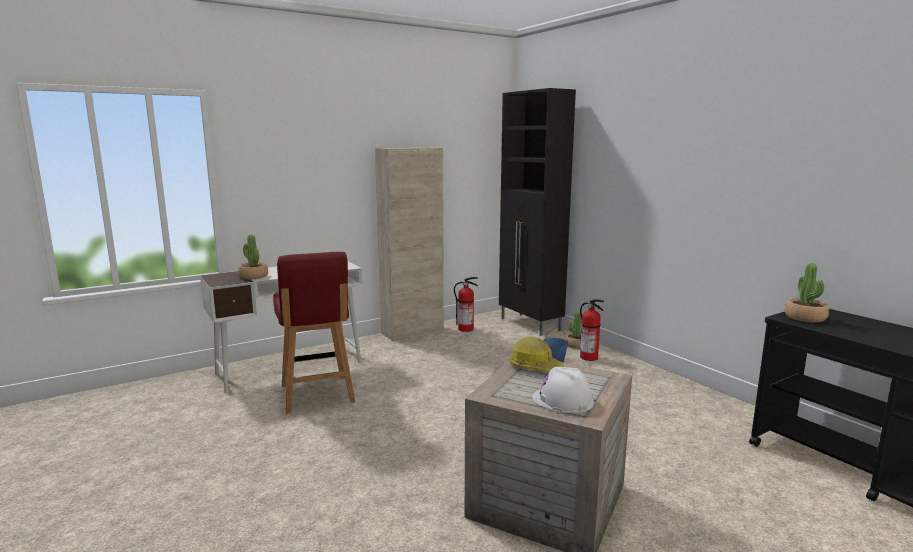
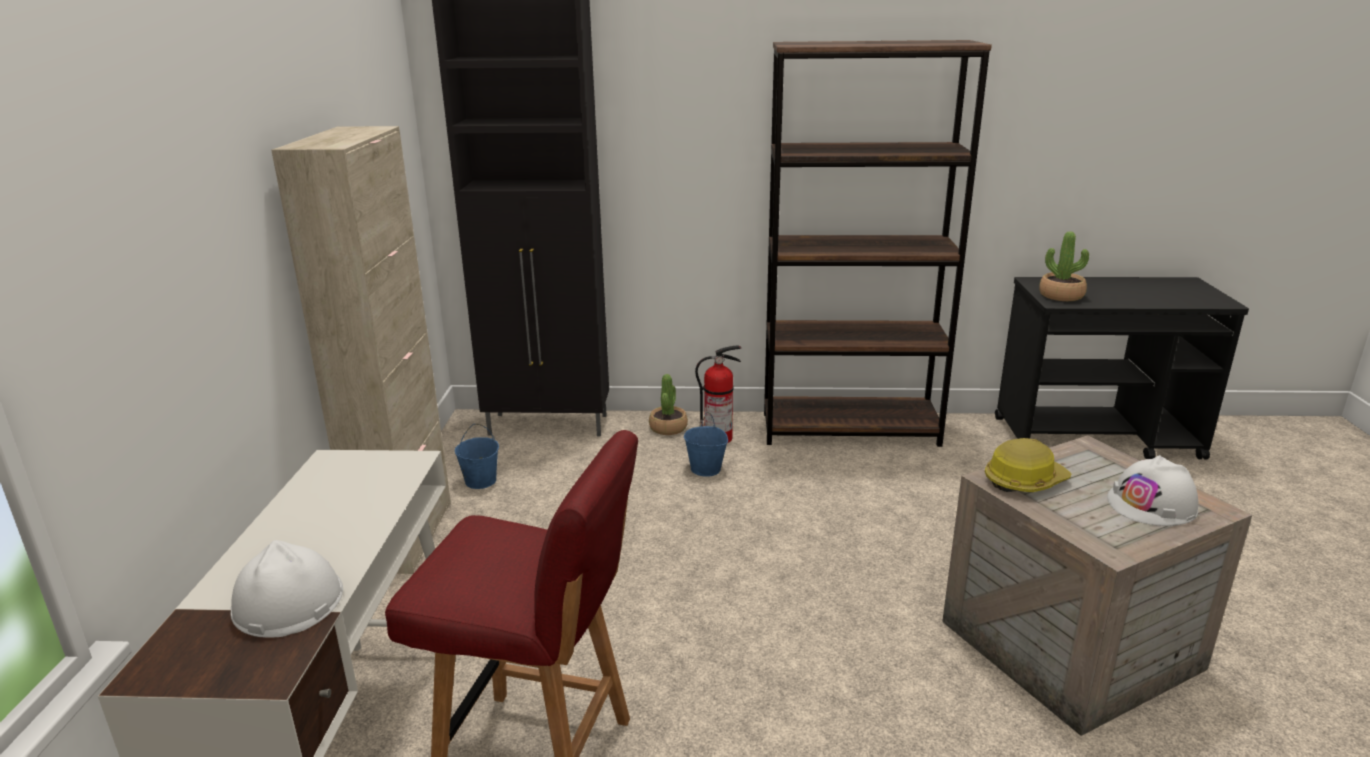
camera: 55 degrees left, 10 degrees up
(253, 276) = (287, 601): potted plant -> white hard hat
(466, 329) = (480, 481): fire extinguisher -> blue bucket
(669, 384) = (850, 429): none -> brown bookcase

